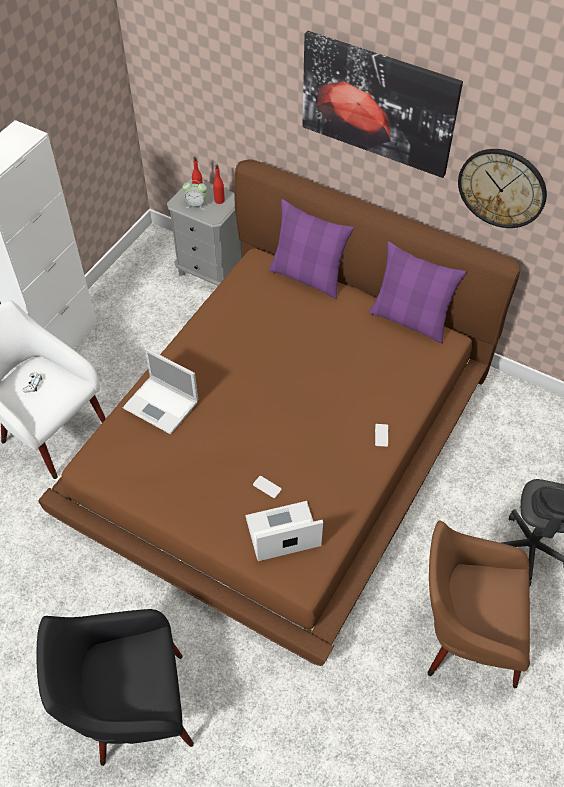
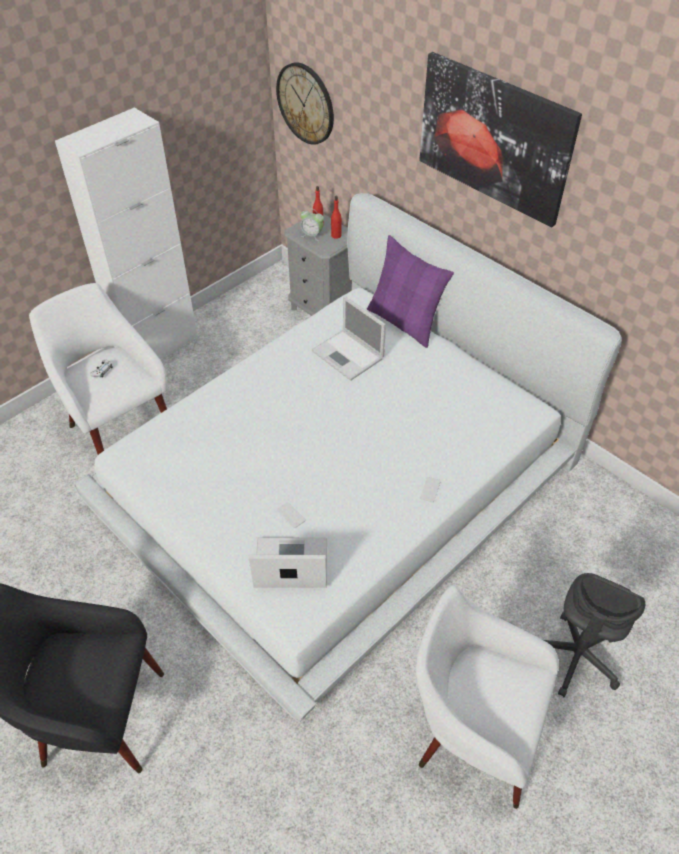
camera: 15 degrees right, 5 degrees down
(162, 405) = (214, 413): laptop -> laptop (348, 355)
(281, 441) = (339, 483): brown bed -> white bed
(410, 319) = (498, 382): purple pillow -> none
(464, 635) = (473, 732): brown armchair -> white armchair
(502, 188) = (613, 245): wall clock -> wall clock (306, 103)

